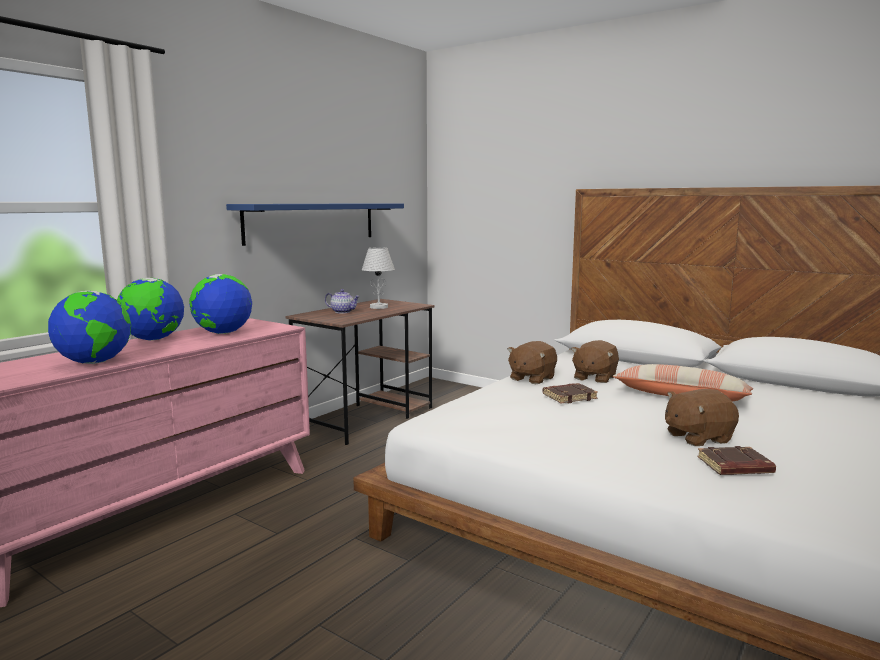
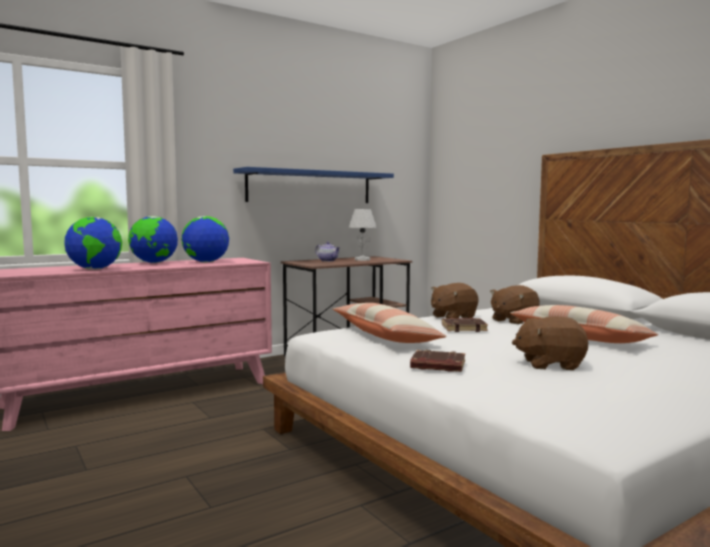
camera: 20 degrees right, 5 degrees down
(503, 418) = (385, 336): none -> pillow
(734, 467) = (552, 384): brown book -> brown book (437, 366)

